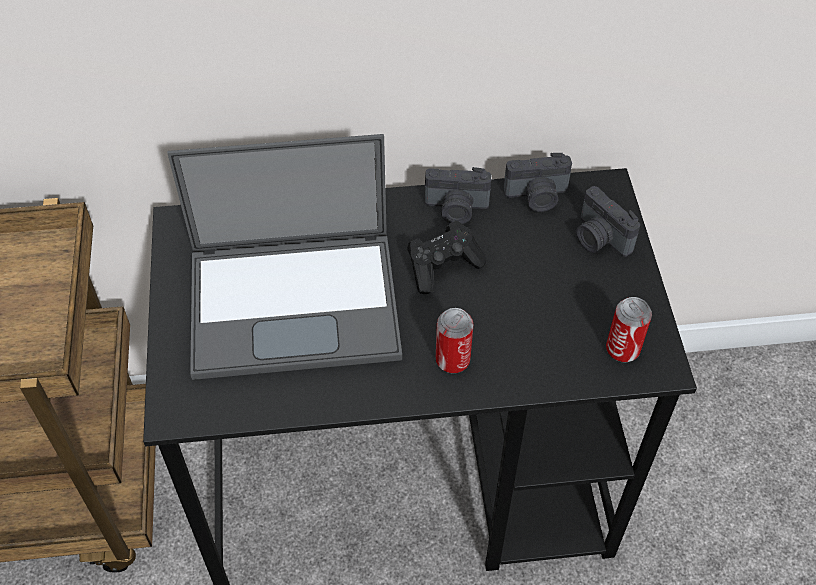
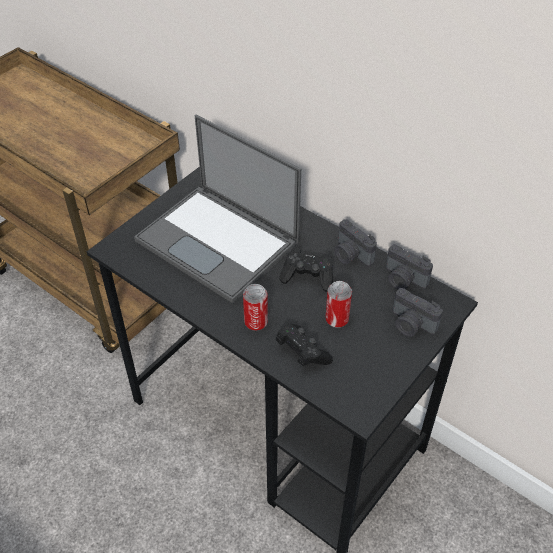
camera: 45 degrees right, 5 degrees down
(537, 353) = (301, 352): none -> black game controller
(599, 239) = (411, 325): camera -> camera turned 60 degrees counterclockwise
(622, 350) = (349, 387): can -> can (337, 320)

